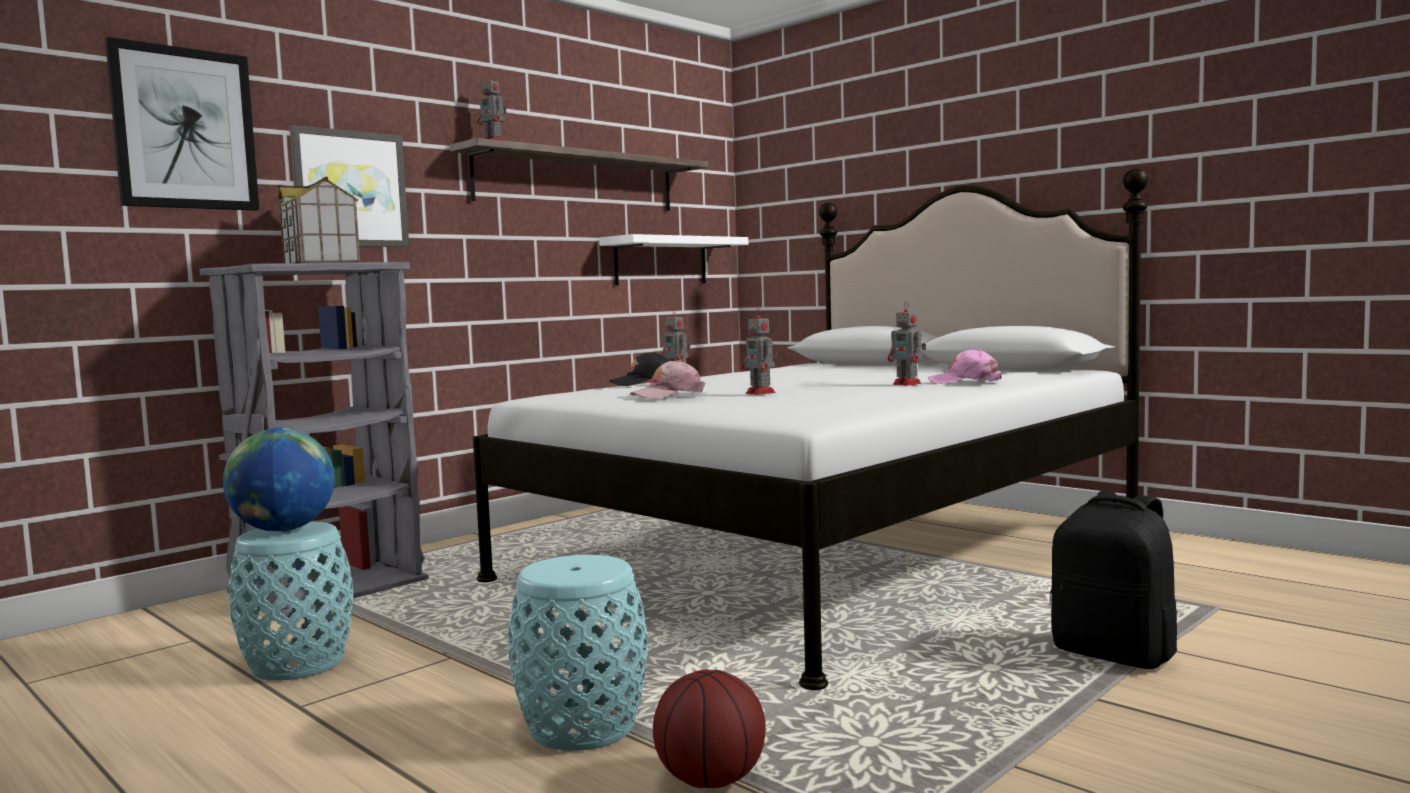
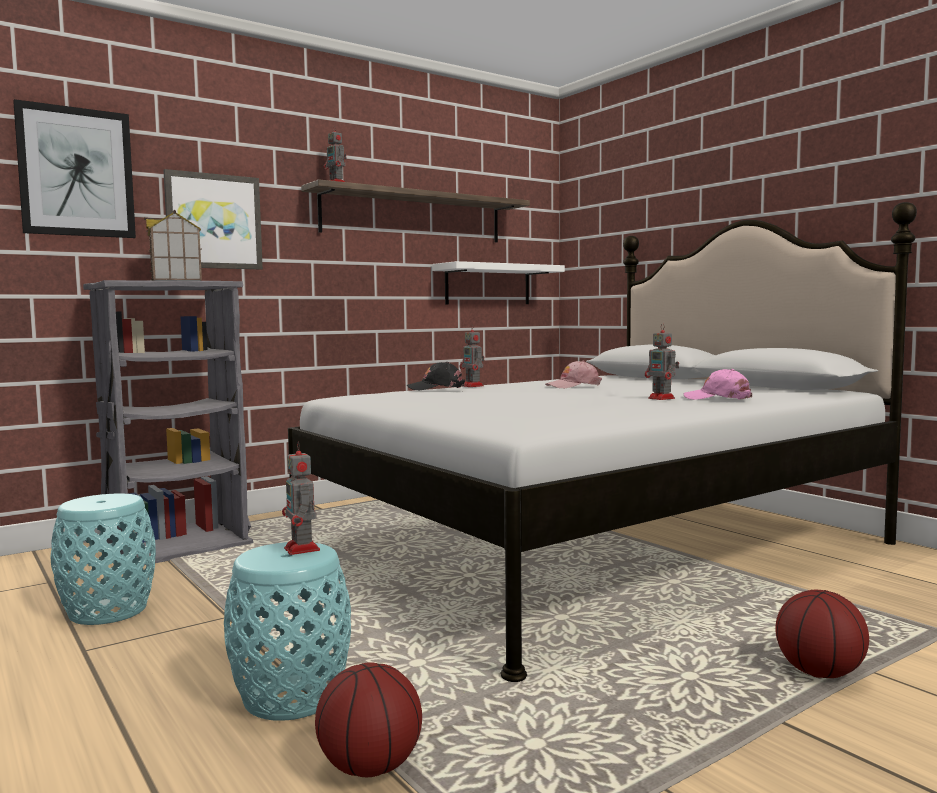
camera: 10 degrees right, 0 degrees up
(283, 530) = (99, 500): globe -> none
(668, 395) = (442, 400): pink cap -> pink cap (573, 386)
(761, 393) = (524, 401): toy robot -> toy robot (302, 549)
(1114, 654) = (820, 673): black backpack -> basketball

